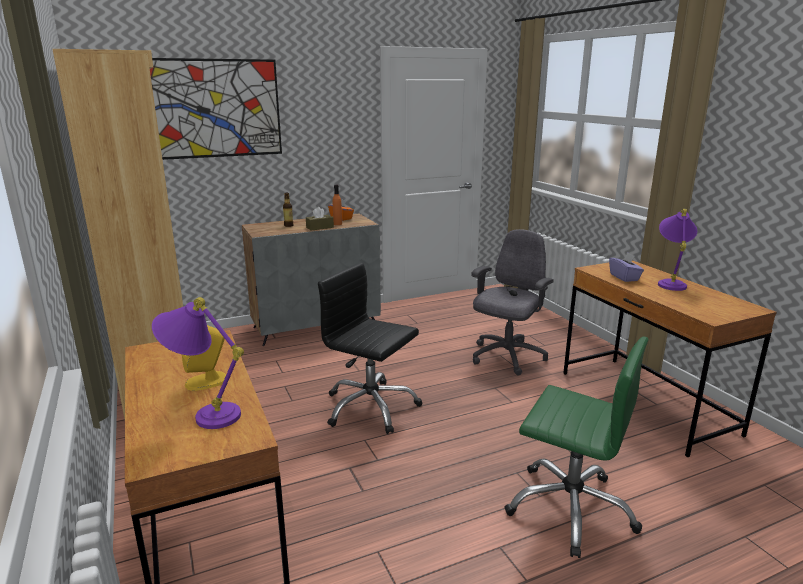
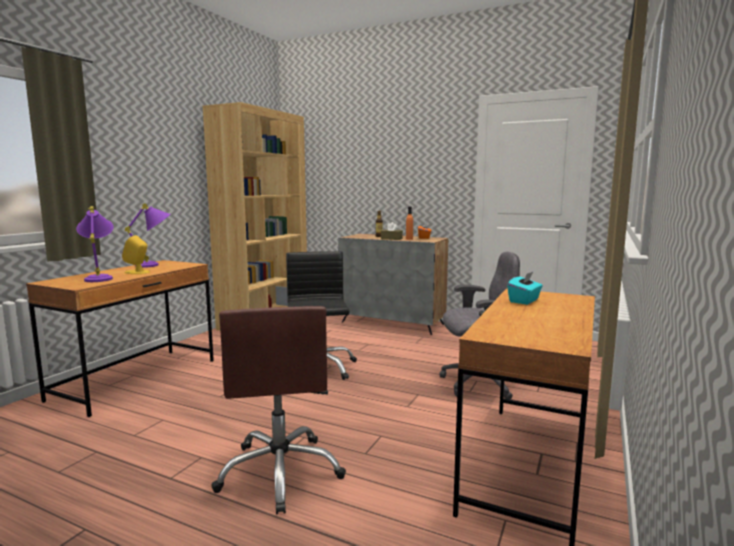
camera: 50 degrees right, 10 degrees down
(211, 109) = (349, 150): picture -> none
(570, 508) = (281, 472): green office chair -> brown office chair
(624, 277) = (524, 301): purple tissue box -> turquoise tissue box
(670, 283) = (559, 313): purple table lamp -> purple table lamp (155, 265)

